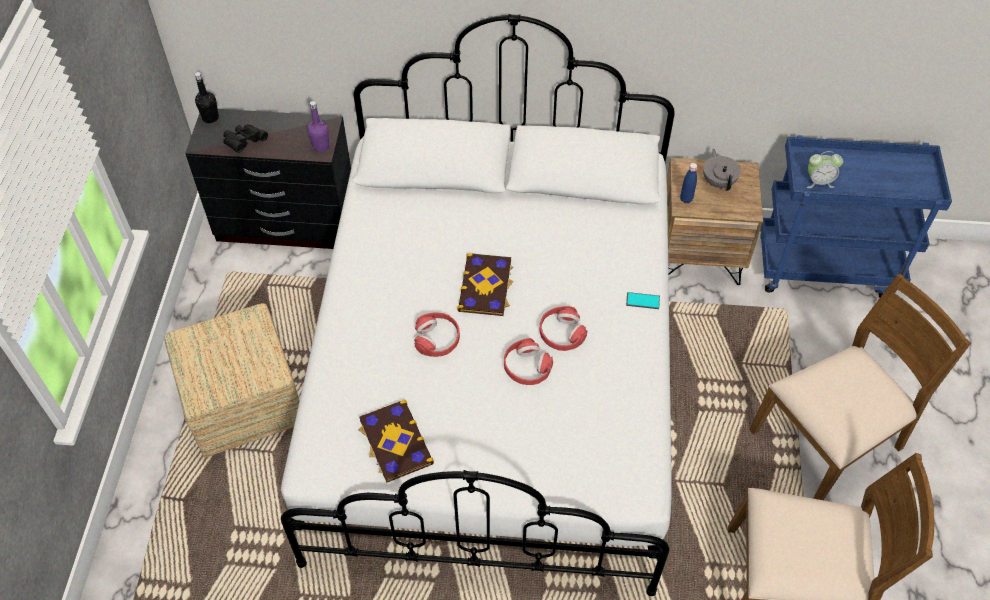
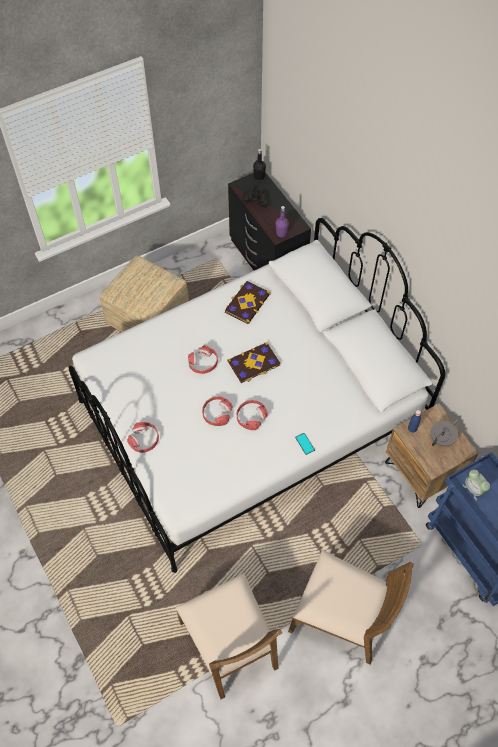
camera: 55 degrees right, 5 degrees up
(394, 442) = (129, 383): book -> book (247, 303)
(501, 475) = (144, 440): none -> red headphones

